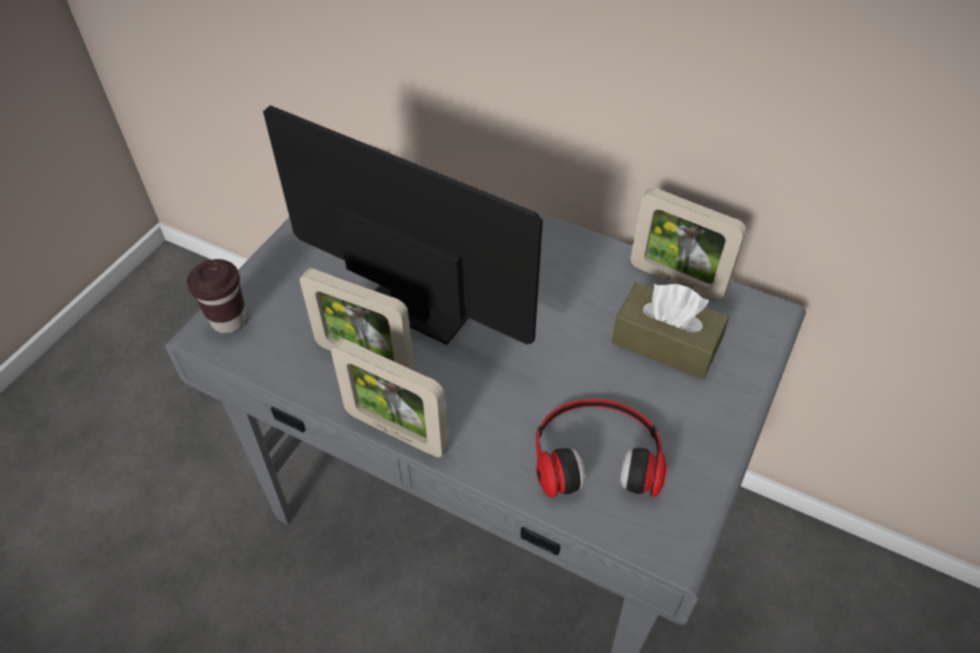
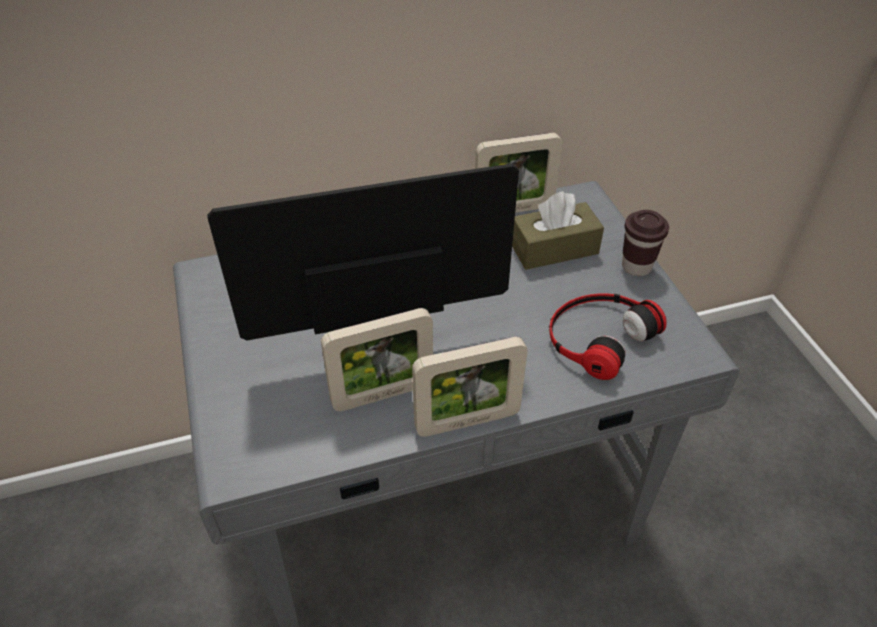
camera: 45 degrees left, 5 degrees down
(228, 320) = (237, 450): brown cup -> brown cup (636, 267)

